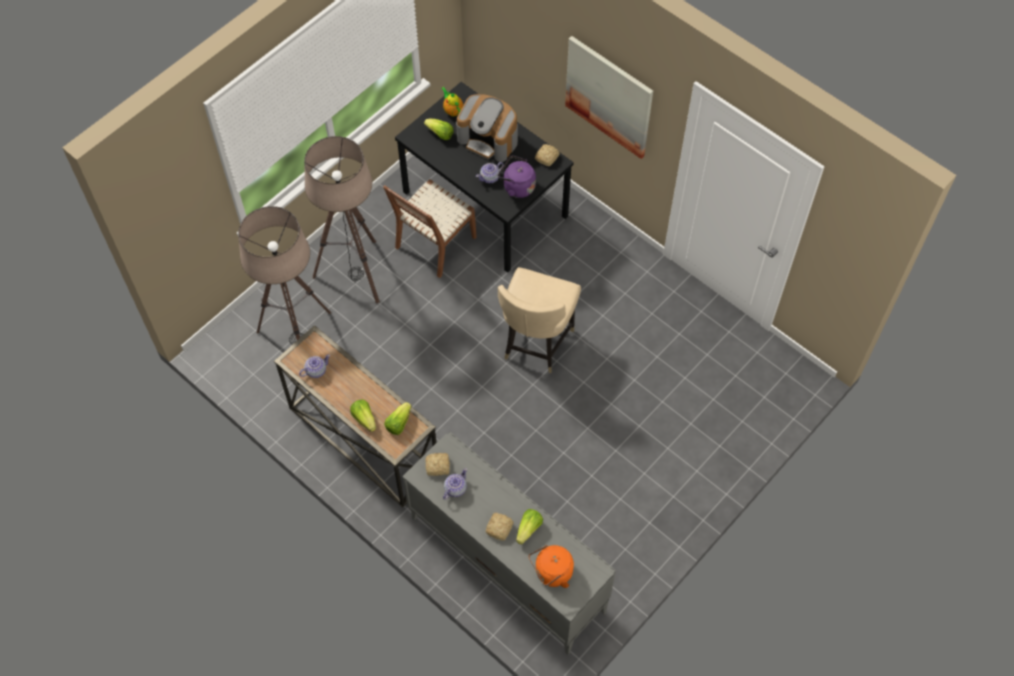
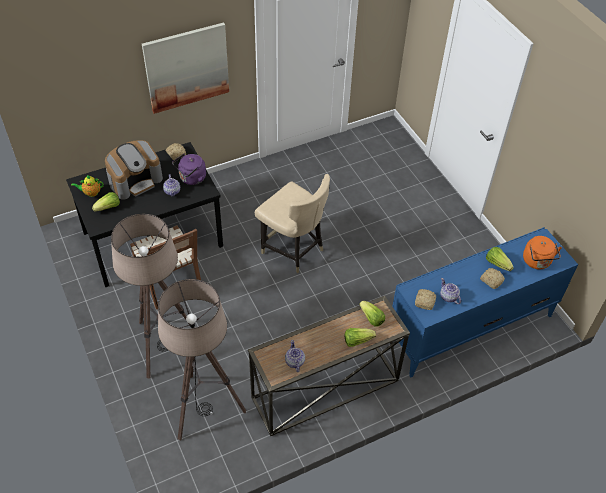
camera: 70 degrees left, 10 degrees down
(506, 564) = (470, 329): grey dresser -> blue dresser

